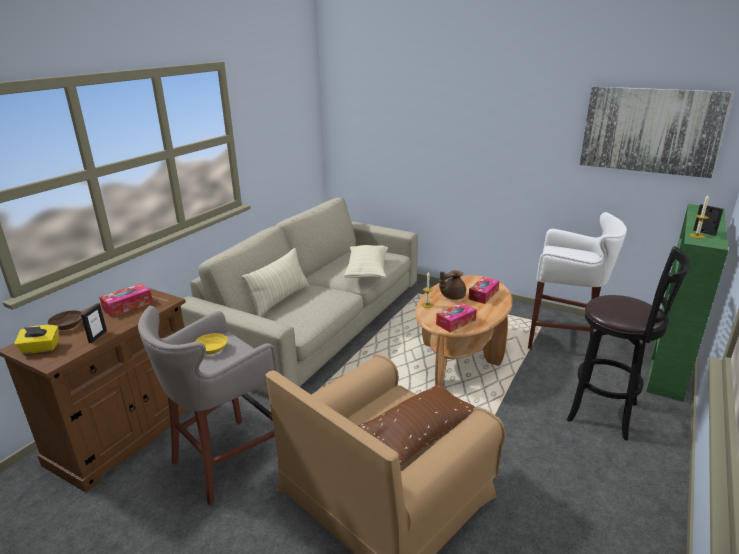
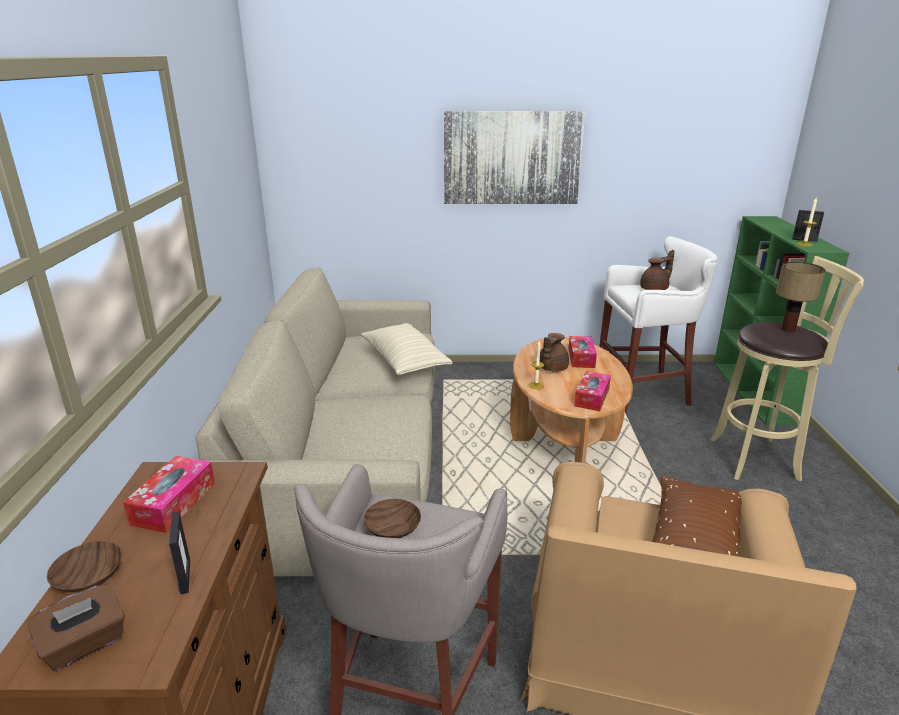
camera: 30 degrees left, 0 degrees up
(41, 348) = (85, 644): yellow tissue box -> brown tissue box
(212, 349) = (394, 528): yellow bowl -> brown bowl
(280, 300) = (322, 430): beige pillow -> none
(576, 254) = (655, 289): none -> brown teapot
(607, 413) = (759, 459): black stool -> beige stool
(631, 305) = (787, 329): none -> table lamp
(650, 130) = (702, 138): picture -> picture (512, 158)

